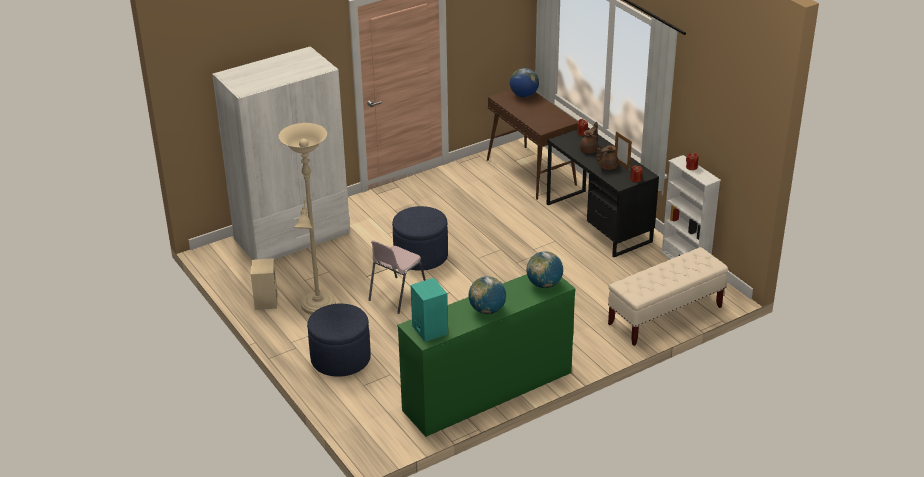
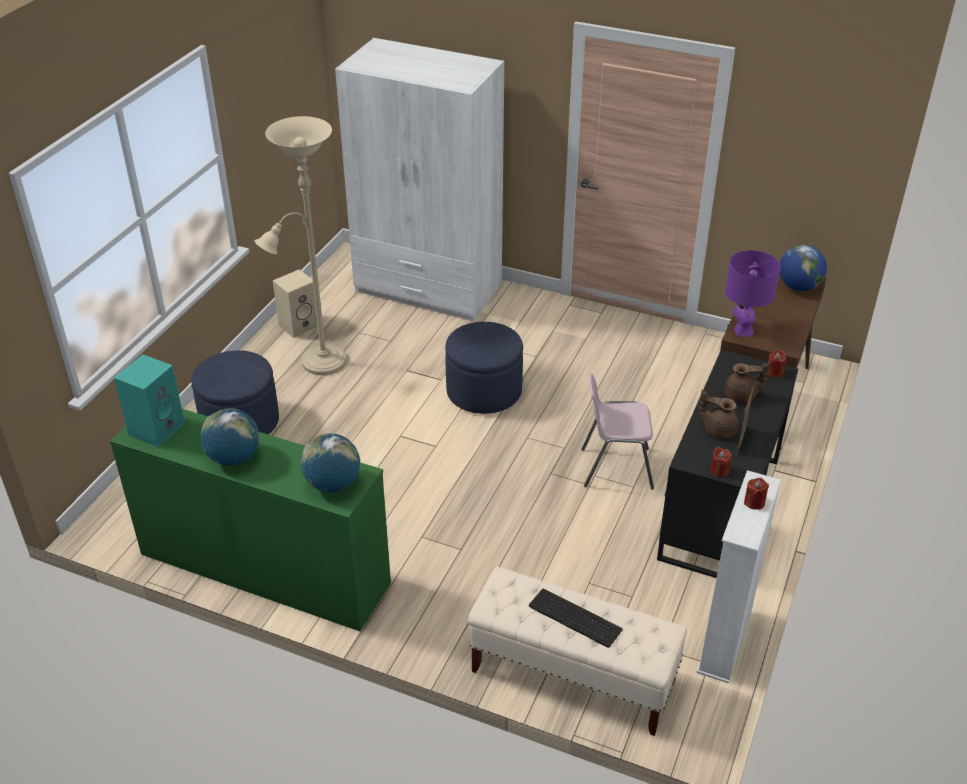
camera: 55 degrees right, 5 degrees up
(397, 295) = (391, 409): pink chair -> pink chair (615, 468)
(540, 126) = (743, 330): none -> purple table lamp
(667, 274) = (573, 618): none -> keyboard

